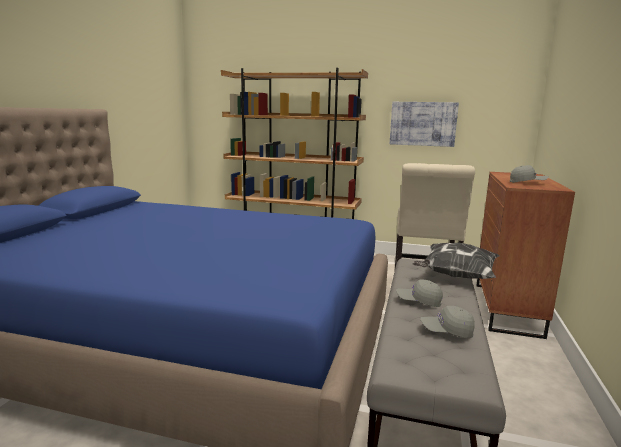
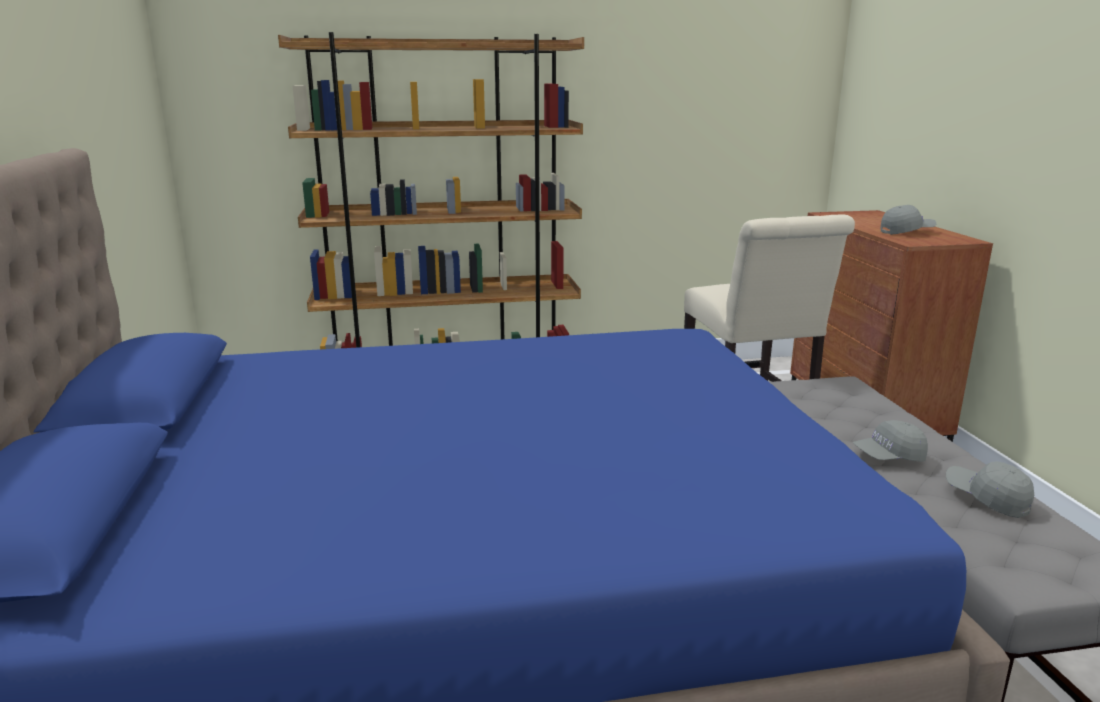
camera: 25 degrees left, 5 degrees up
(423, 124) = (665, 132): picture -> none
(446, 331) = (986, 498): grey cap -> grey cap turned 75 degrees clockwise
(455, 276) = (871, 400): pillow -> none

